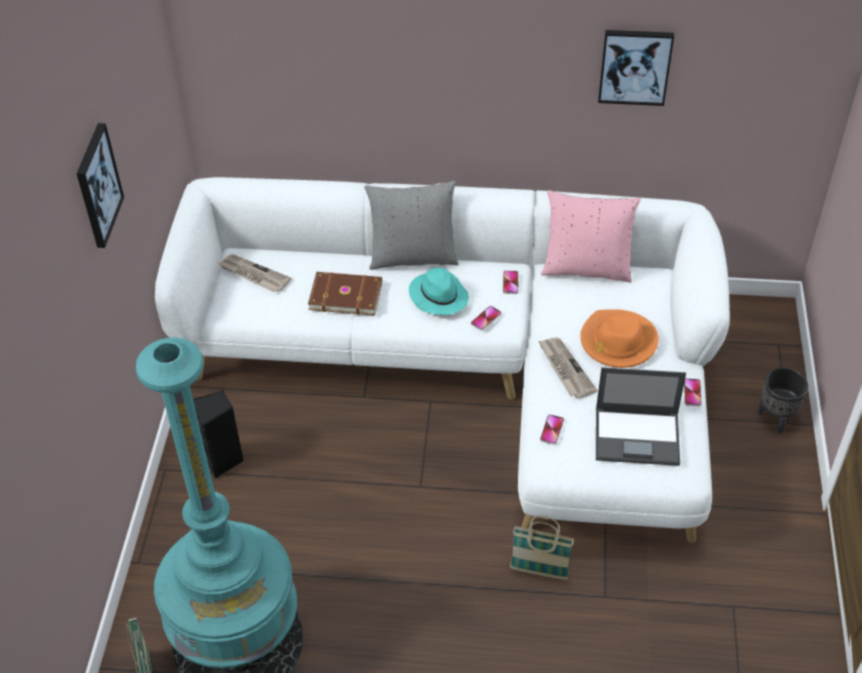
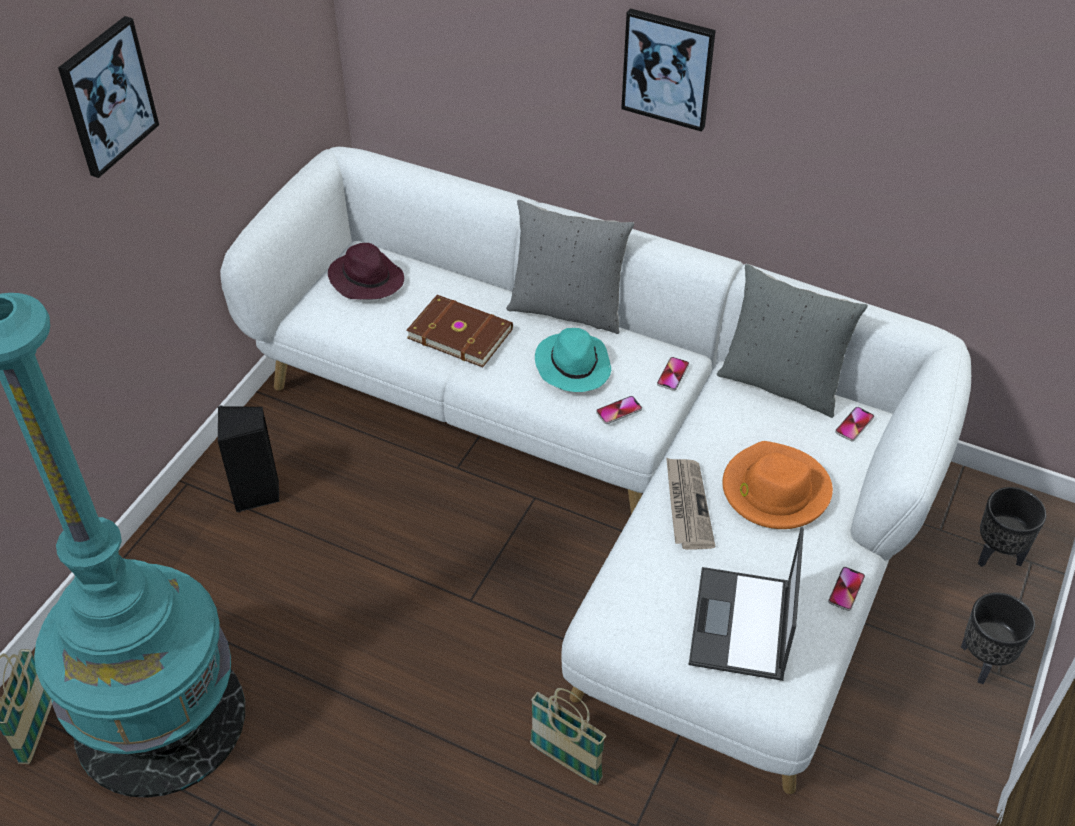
camera: 20 degrees right, 0 degrees up
(253, 275) = (365, 279): newspaper -> purple hat
(552, 430) = (630, 580): phone -> phone (854, 425)
(586, 268) = (781, 383): pink pillow -> grey pillow
(635, 66) = (899, 119): picture -> picture (668, 68)
(638, 436) = (741, 625): laptop -> laptop turned 75 degrees clockwise
(756, 346) = (998, 555): none -> black planter

